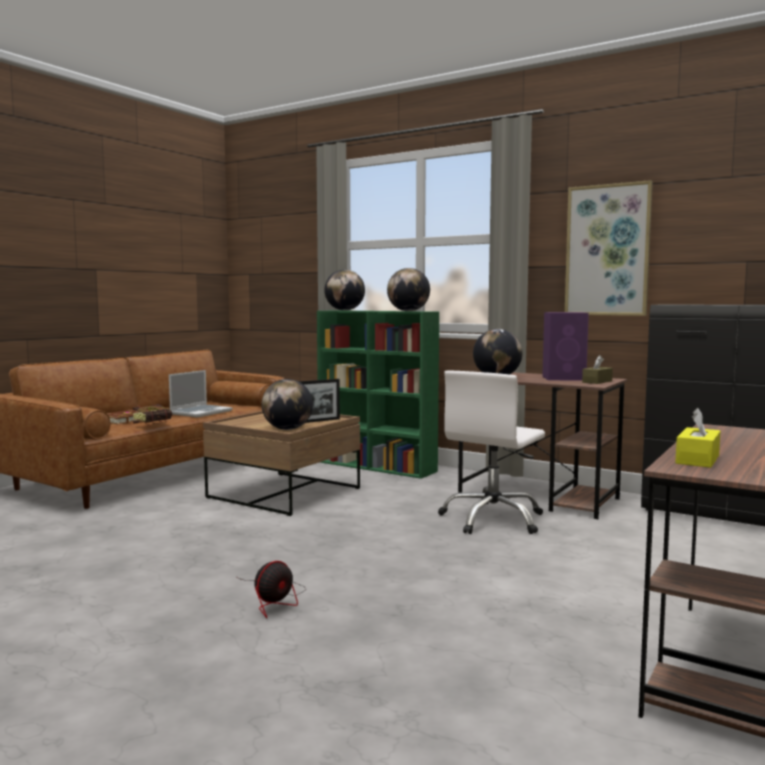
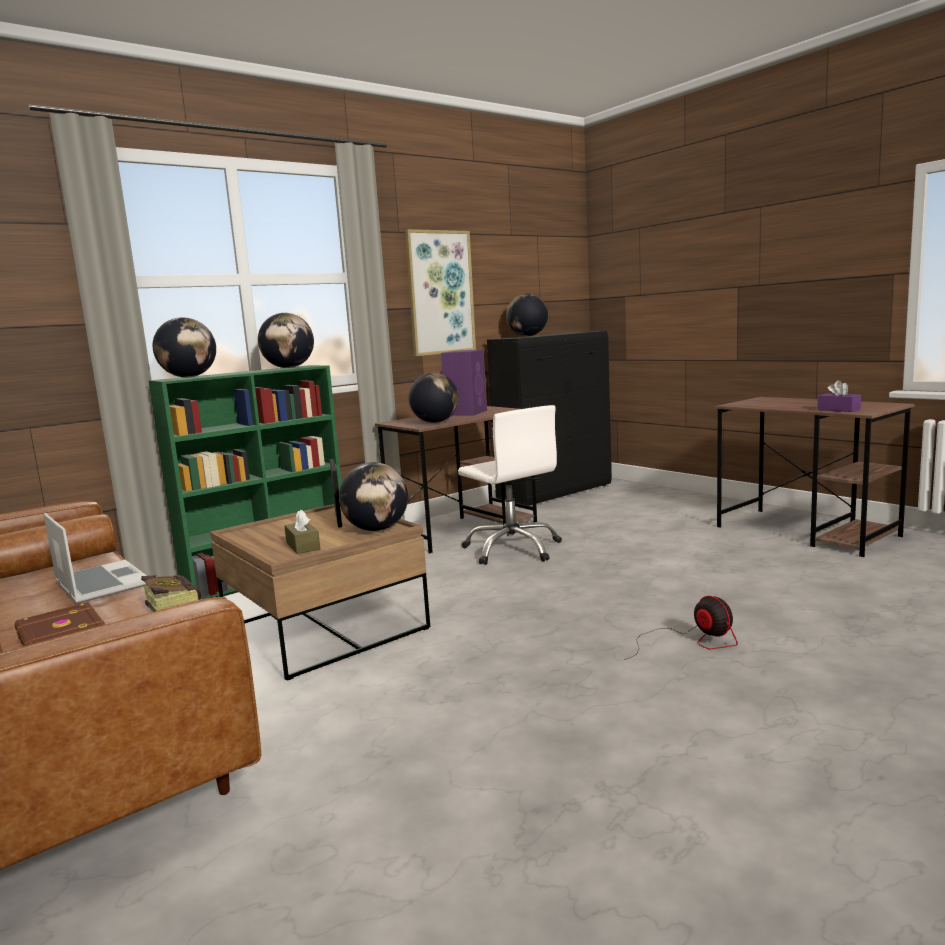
camera: 70 degrees left, 5 degrees up
(597, 382) = (499, 409): brown tissue box -> brown tissue box (303, 546)
(697, 459) = (838, 410): yellow tissue box -> purple tissue box
(706, 304) = (527, 336): none -> globe

